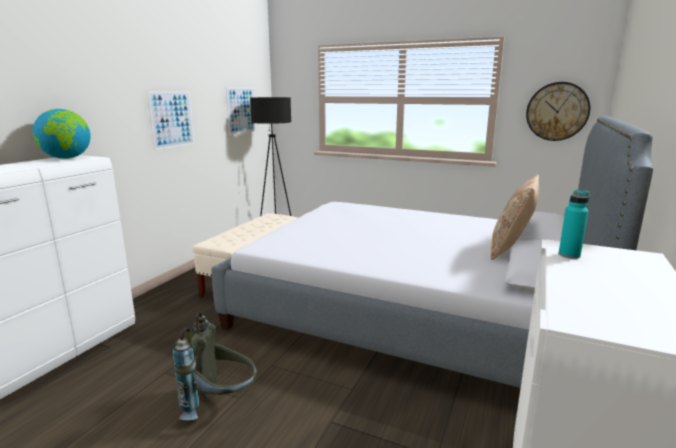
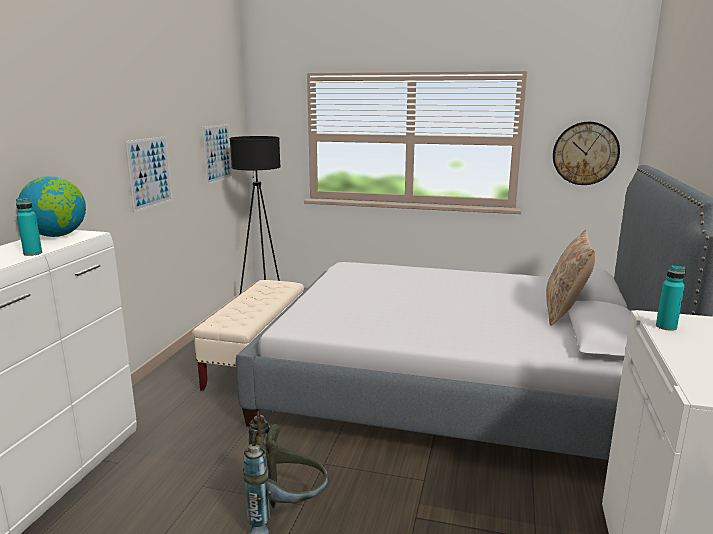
camera: 10 degrees left, 0 degrees up
(30, 167) = (33, 253): none -> turquoise bottle

